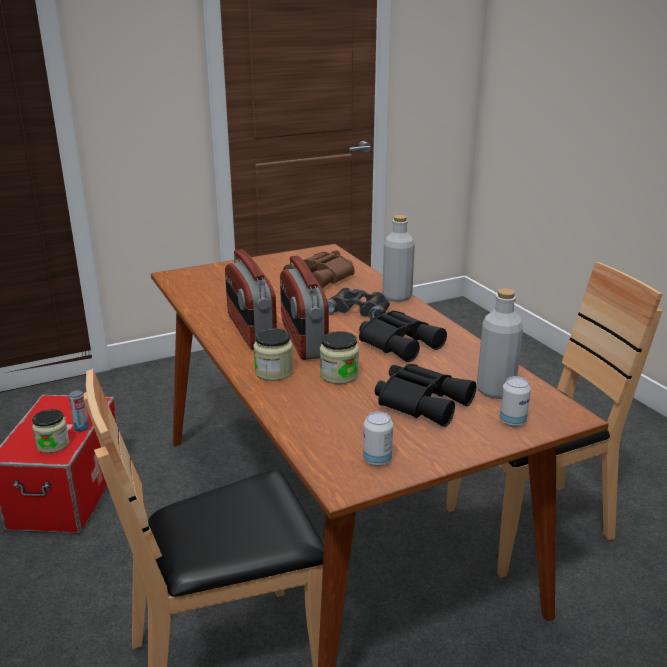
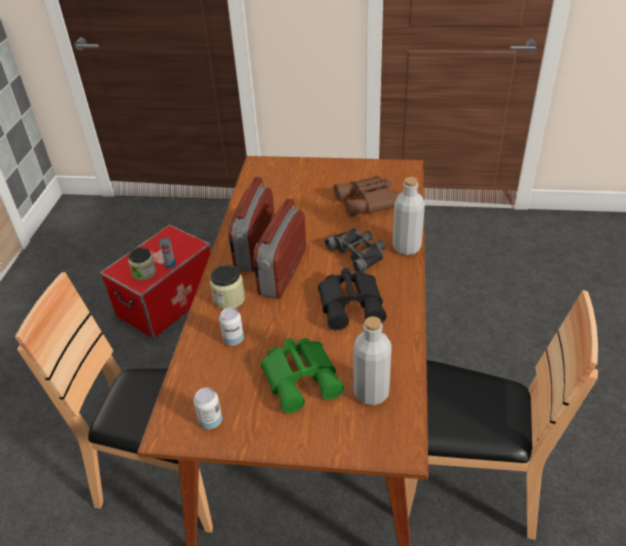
camera: 35 degrees right, 15 degrees up
(339, 375) = (270, 322): jar -> none
(422, 401) = (302, 377): black binoculars -> green binoculars
(512, 421) = (347, 433): can -> can (233, 339)

